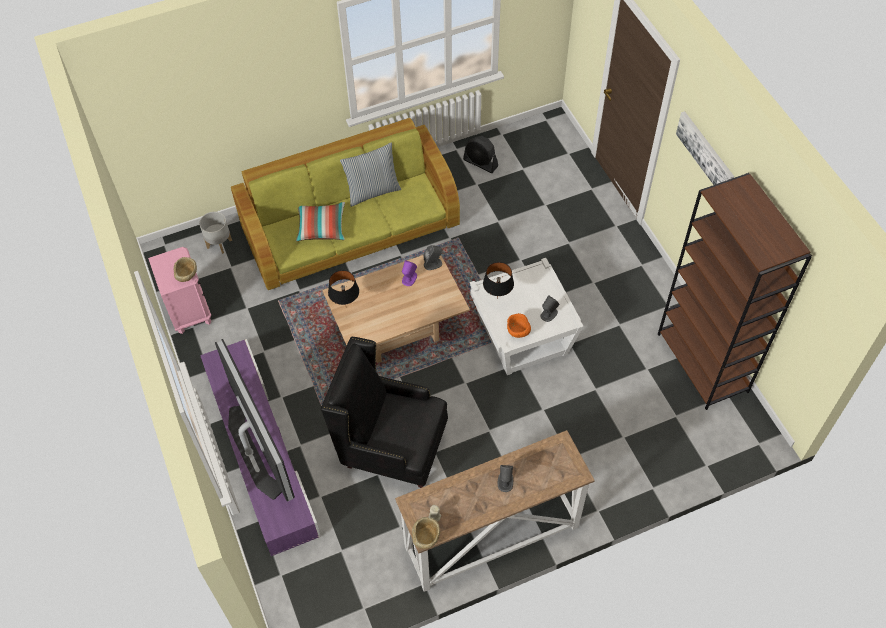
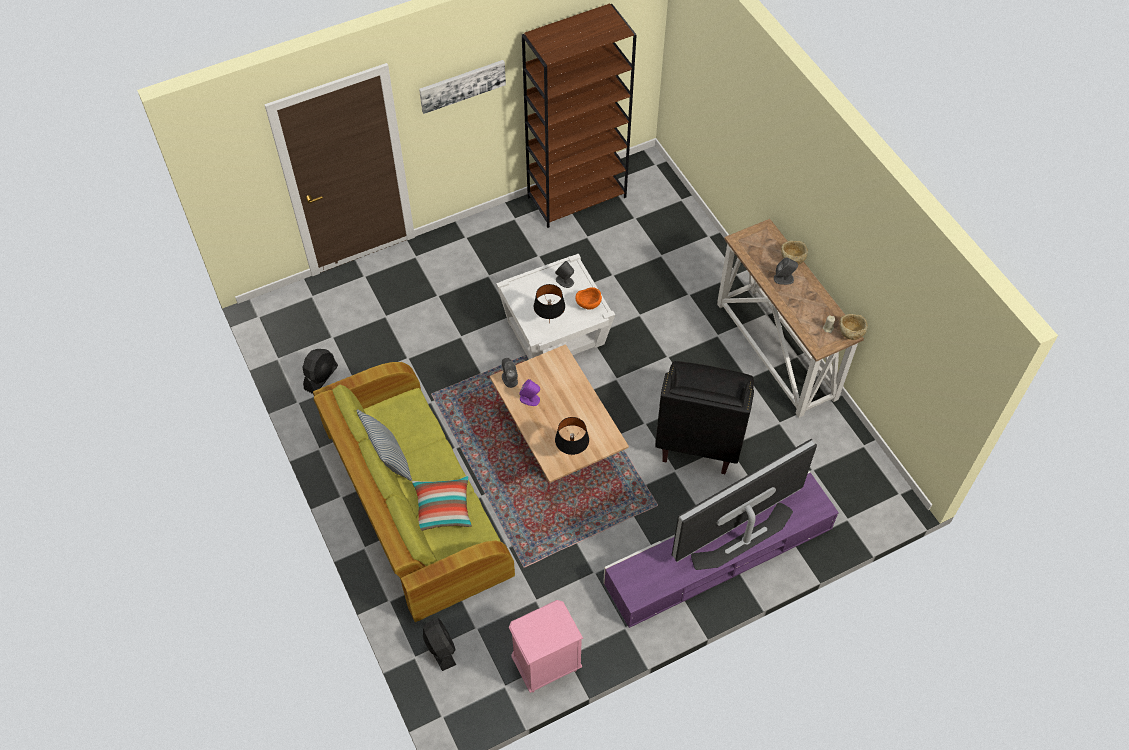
camera: 95 degrees left, 0 degrees up
(187, 276) = (555, 611): beige bowl -> beige bowl (792, 259)
(219, 243) = (440, 648): grey planter -> black fan

